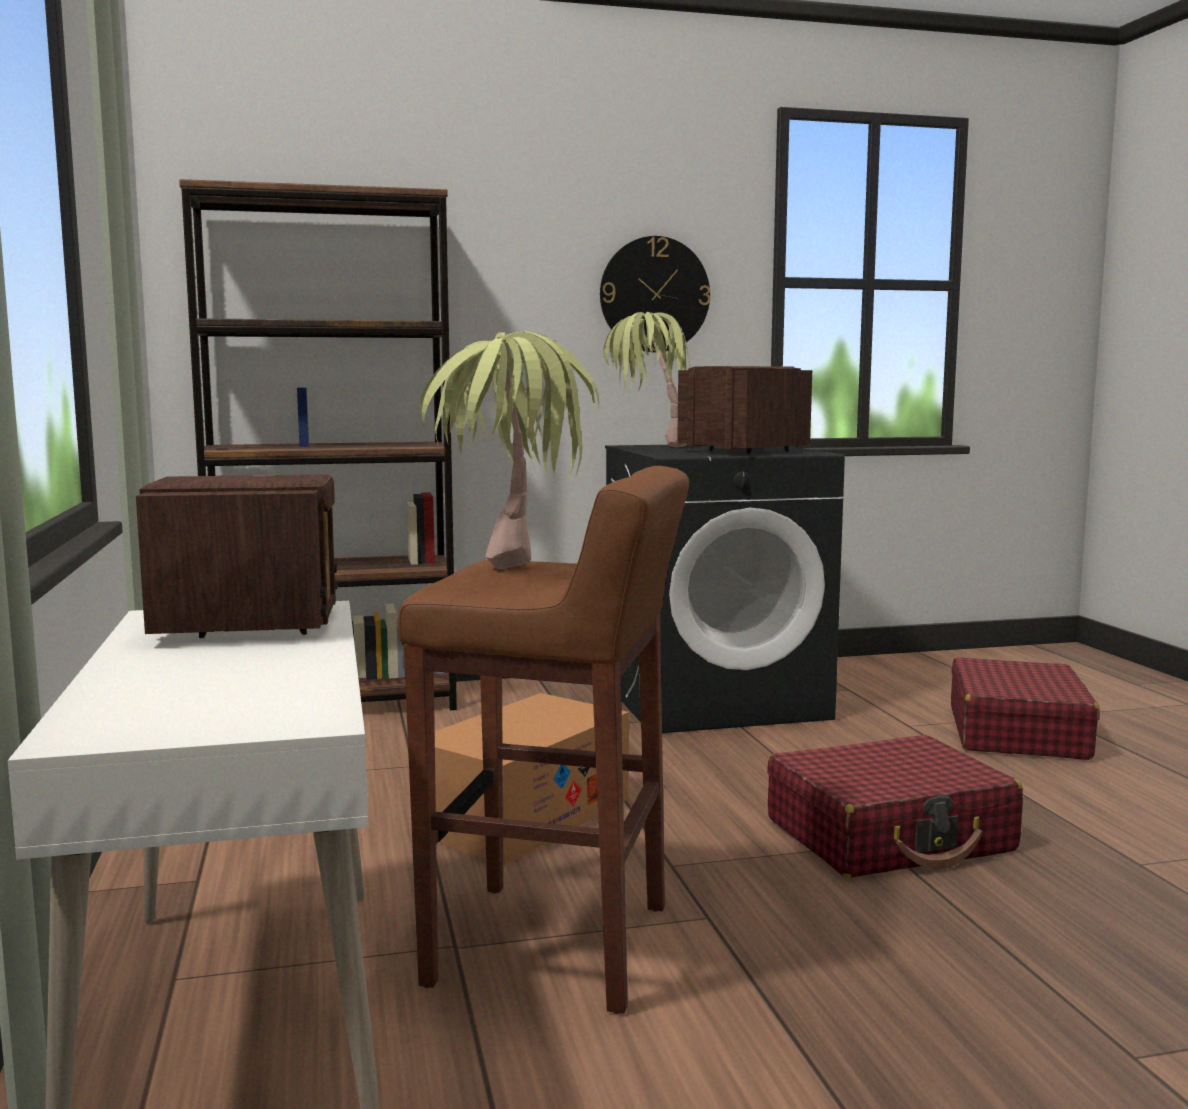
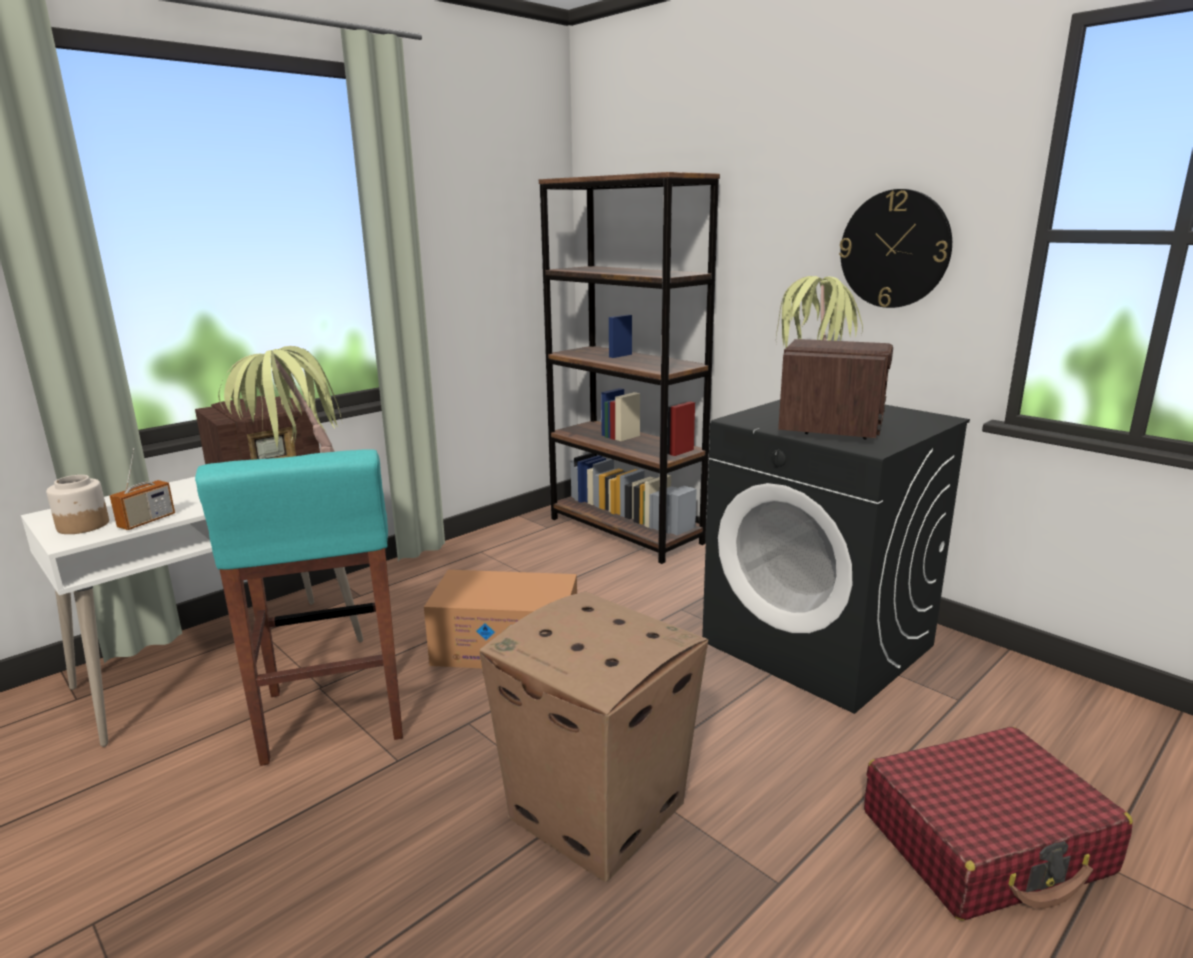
camera: 60 degrees right, 10 degrees up
(234, 714) = (82, 525): none -> jar
(314, 680) = (147, 521): none -> radio
(554, 946) = (333, 717): brown stool -> turquoise stool
(890, 836) = (598, 810): red suitcase -> cardboard box

